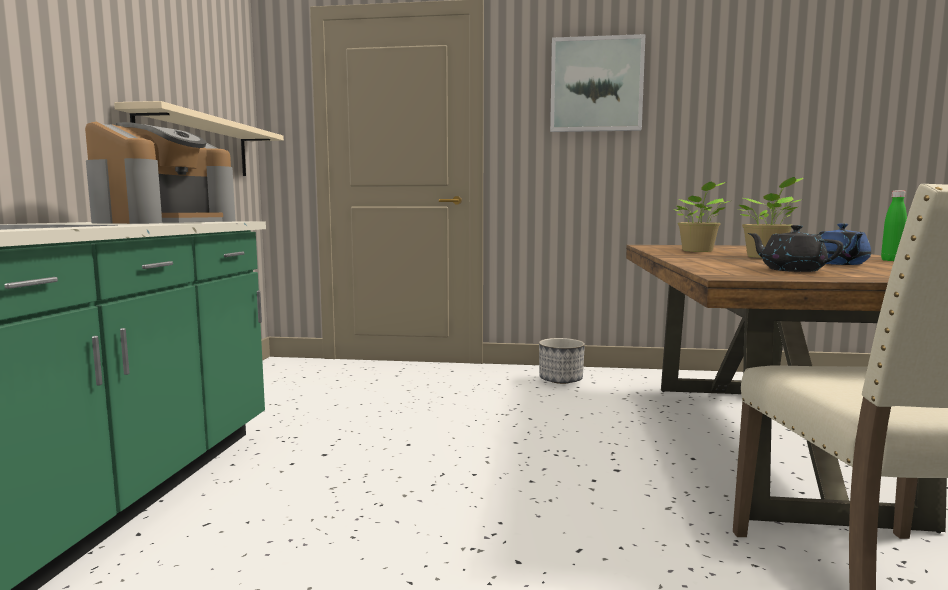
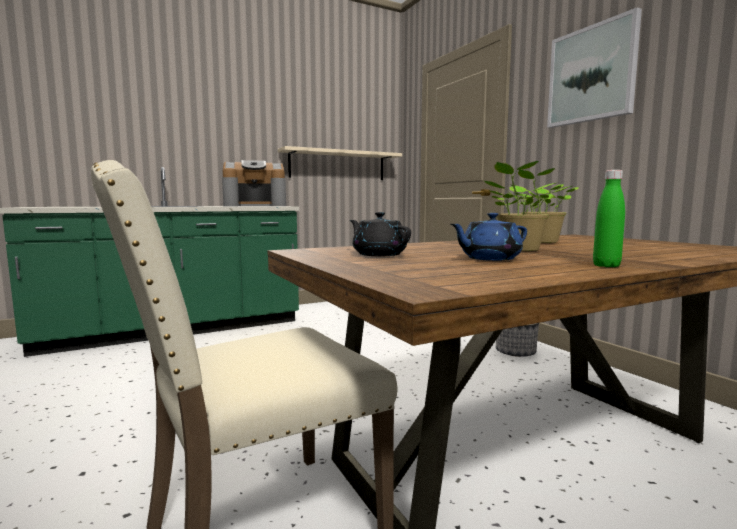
camera: 55 degrees right, 0 degrees up
(791, 270) = (378, 254): black teapot -> black teapot turned 60 degrees counterclockwise

